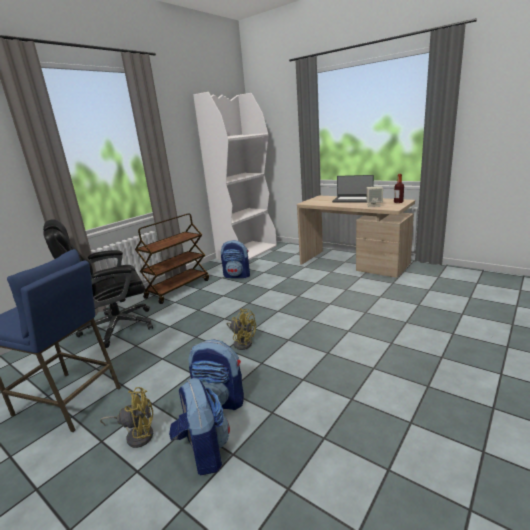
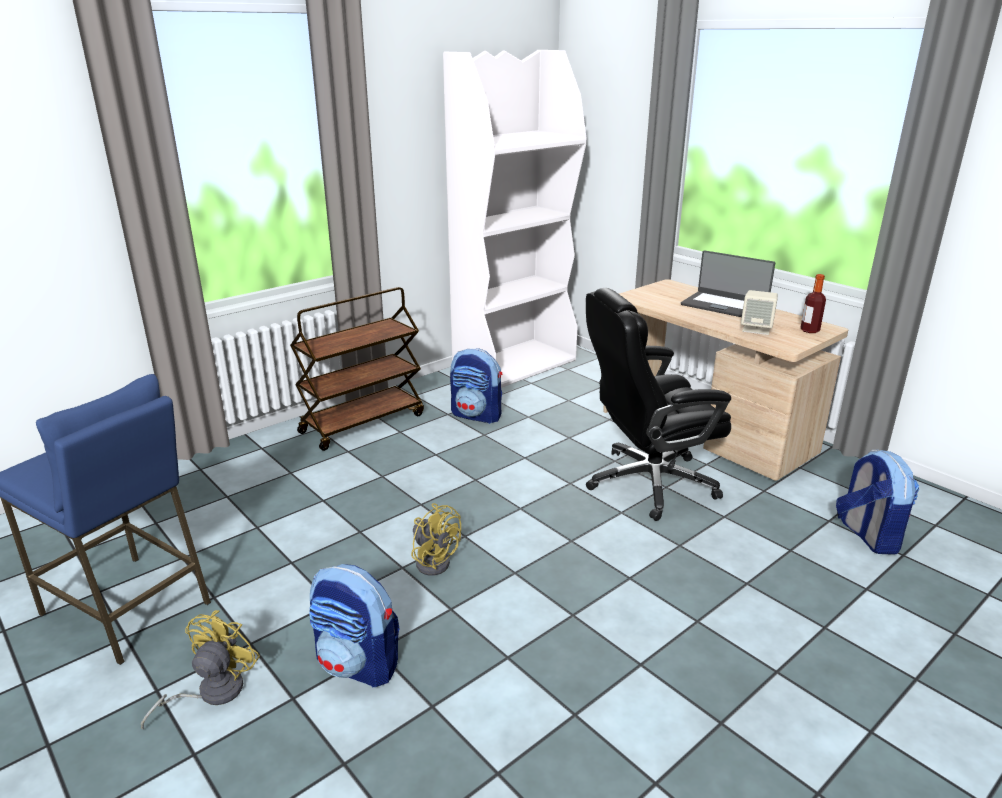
camera: 10 degrees right, 5 degrees up
(116, 327) = (236, 483): black office chair -> black office chair (648, 483)
(137, 434) = (211, 693): yellow fan -> yellow fan turned 75 degrees counterclockwise
(203, 451) = (301, 747): backpack -> backpack (867, 535)

